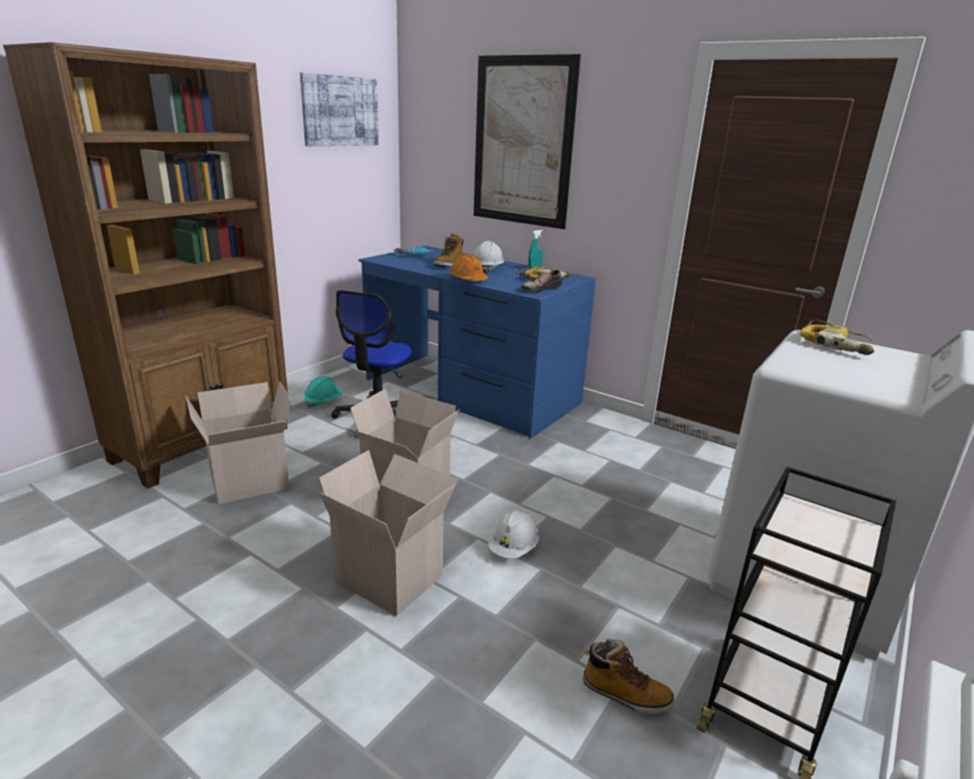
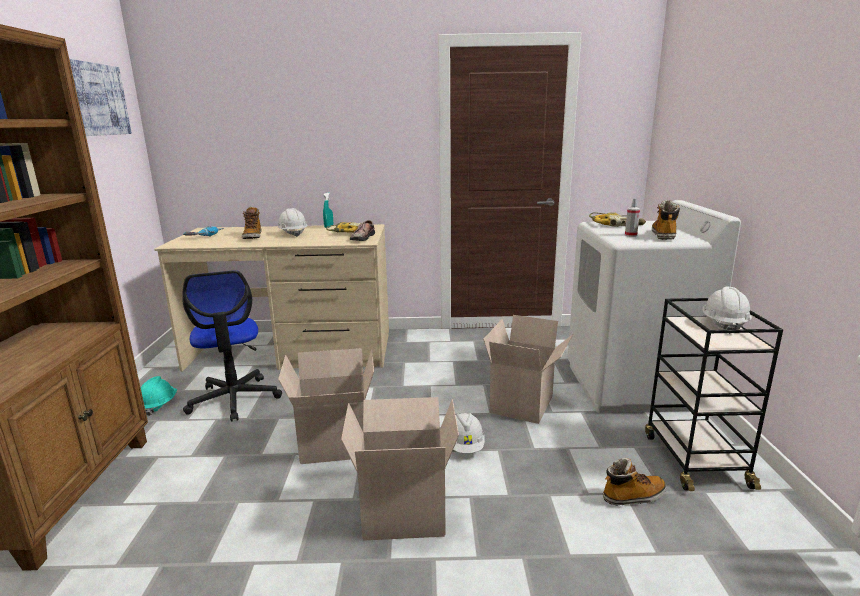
camera: 35 degrees left, 5 degrees down
(248, 483) = (167, 506): cardboard box -> cardboard box (523, 405)
(468, 279) = (293, 243): orange hard hat -> none
(470, 391) = (293, 350): blue desk -> beige desk
(522, 142) = (292, 119): picture -> none
(816, 364) = (630, 235): none -> spray bottle
(854, 535) = (724, 324): none -> white hard hat
(869, 378) = (663, 235): none -> boot

